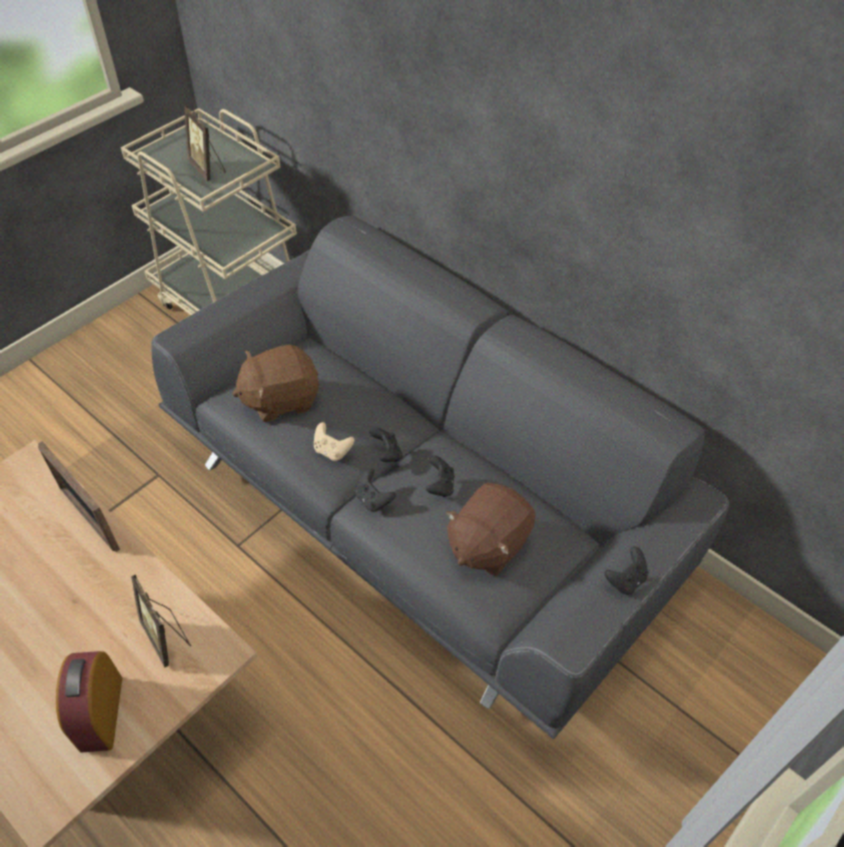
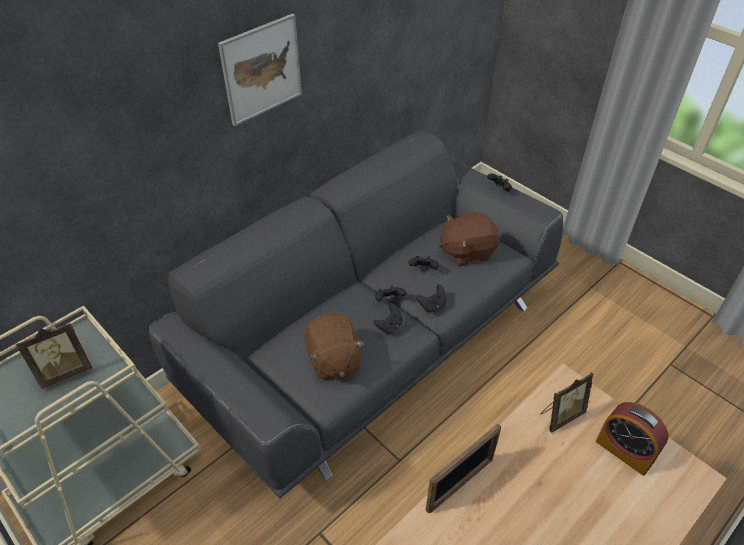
camera: 85 degrees left, 5 degrees down
(101, 713) = (624, 450): alarm clock -> alarm clock turned 45 degrees clockwise
(332, 451) = (389, 326): beige game controller -> black game controller
(487, 543) = (467, 251): brown plush toy -> brown plush toy turned 120 degrees clockwise
(507, 112) = (261, 69): none -> picture

